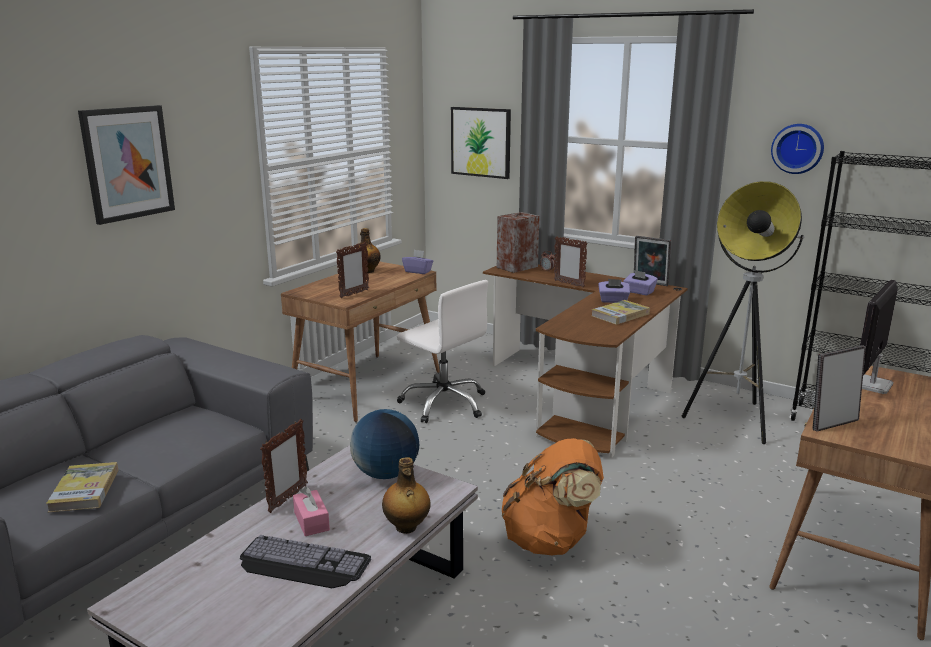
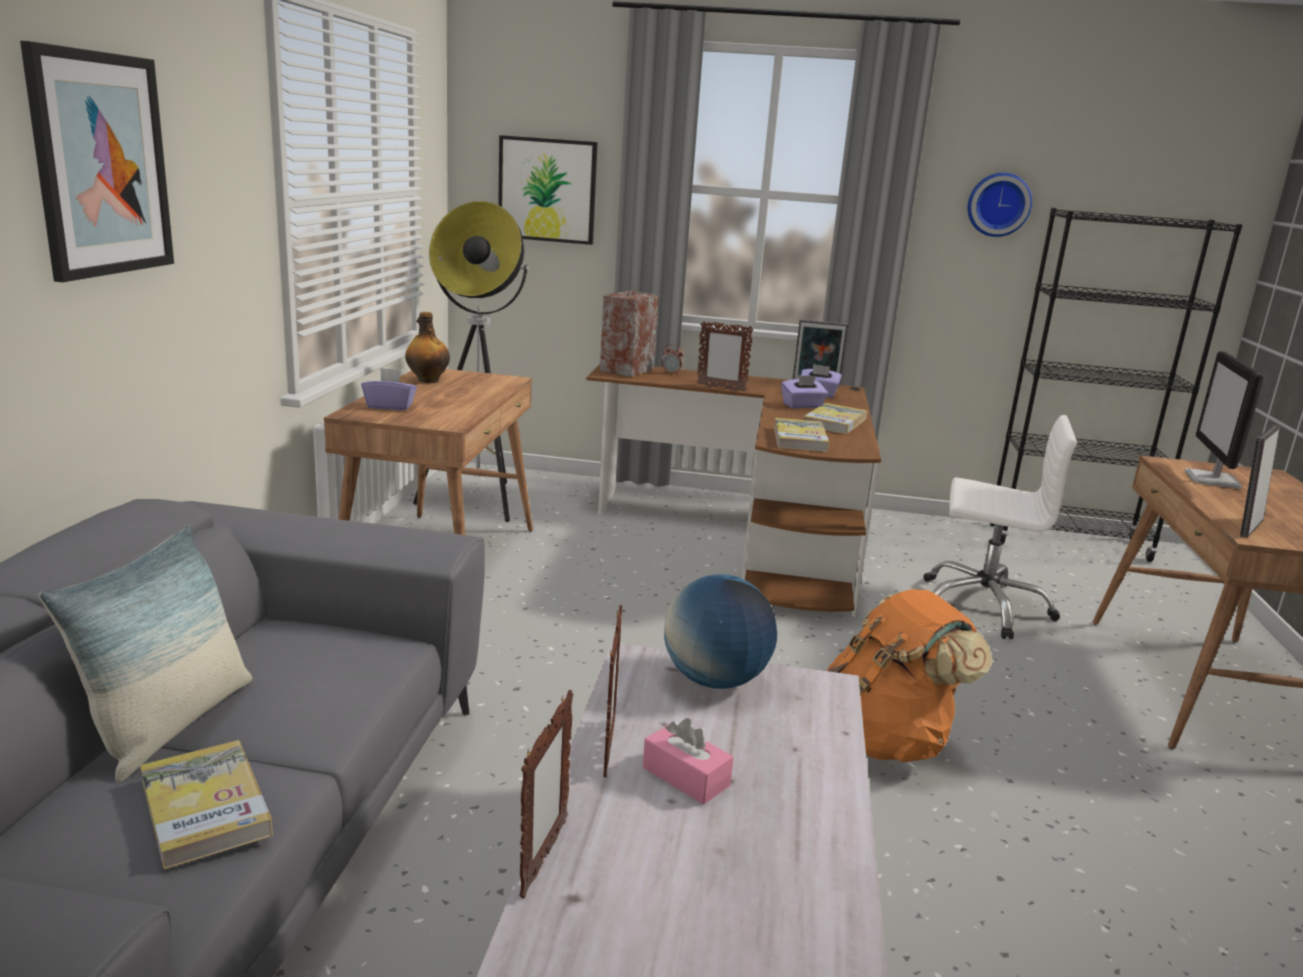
camera: 25 degrees left, 0 degrees up
(106, 450) = (171, 724): none -> pillow
(300, 564) = (747, 853): keyboard -> none
(354, 294) = (449, 413): picture frame -> picture frame (543, 859)
(406, 527) = (835, 756): bottle -> none
(418, 271) = (506, 378): purple tissue box -> purple tissue box (390, 406)
(444, 403) = (577, 573): white office chair -> white office chair (983, 605)
(574, 326) = (799, 439): none -> book
(735, 420) = (944, 551): floor lamp -> floor lamp (478, 501)

